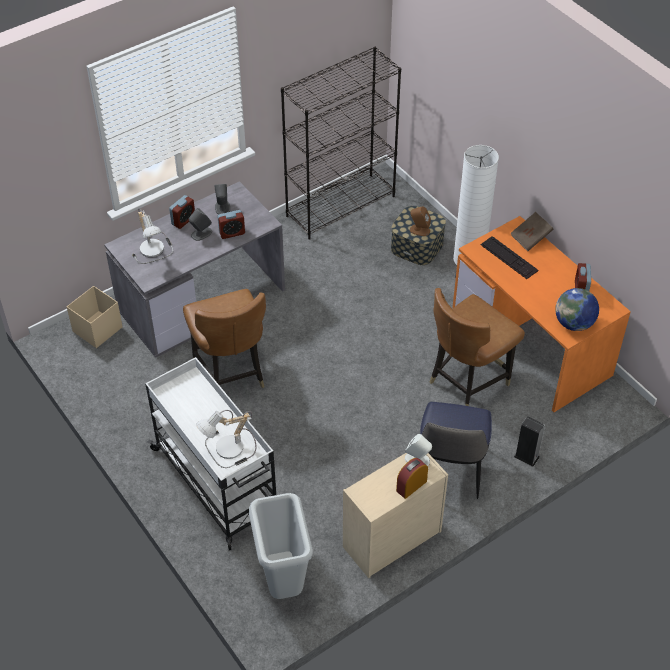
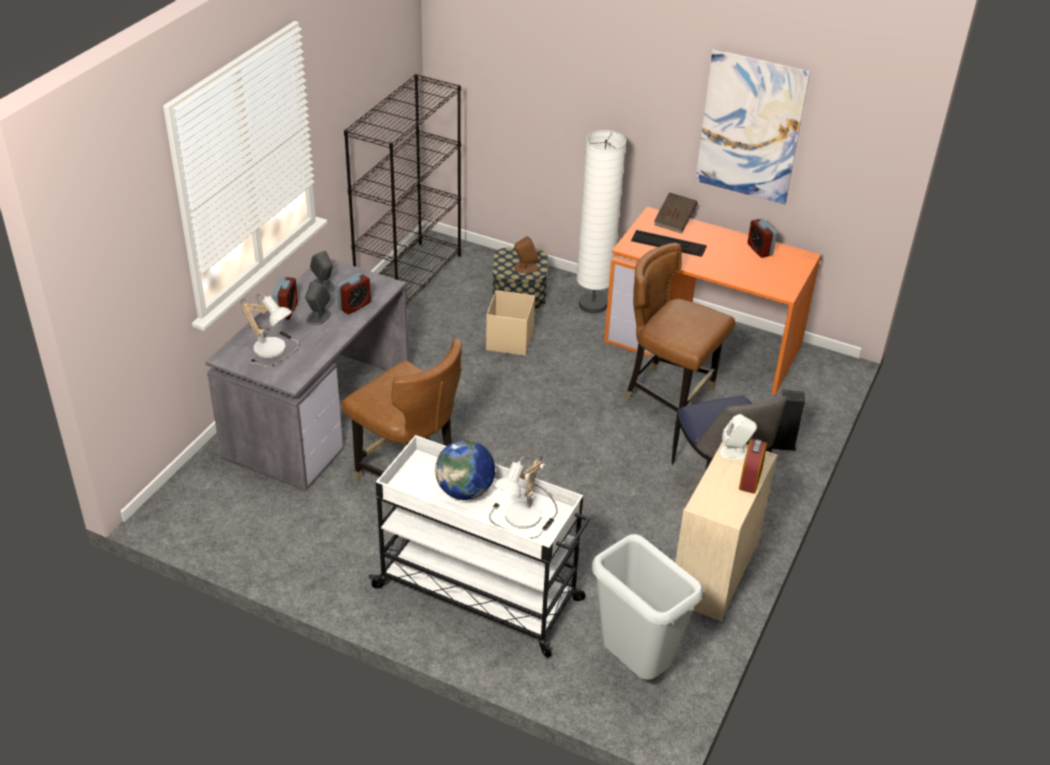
camera: 30 degrees left, 10 degrees down
(97, 330) = (210, 487): beige storage box -> beige storage box (509, 341)
(467, 381) = (669, 396): brown chair -> brown chair turned 105 degrees clockwise
(574, 323) = (780, 280): globe -> globe (465, 491)
(593, 187) = (750, 128): none -> picture

